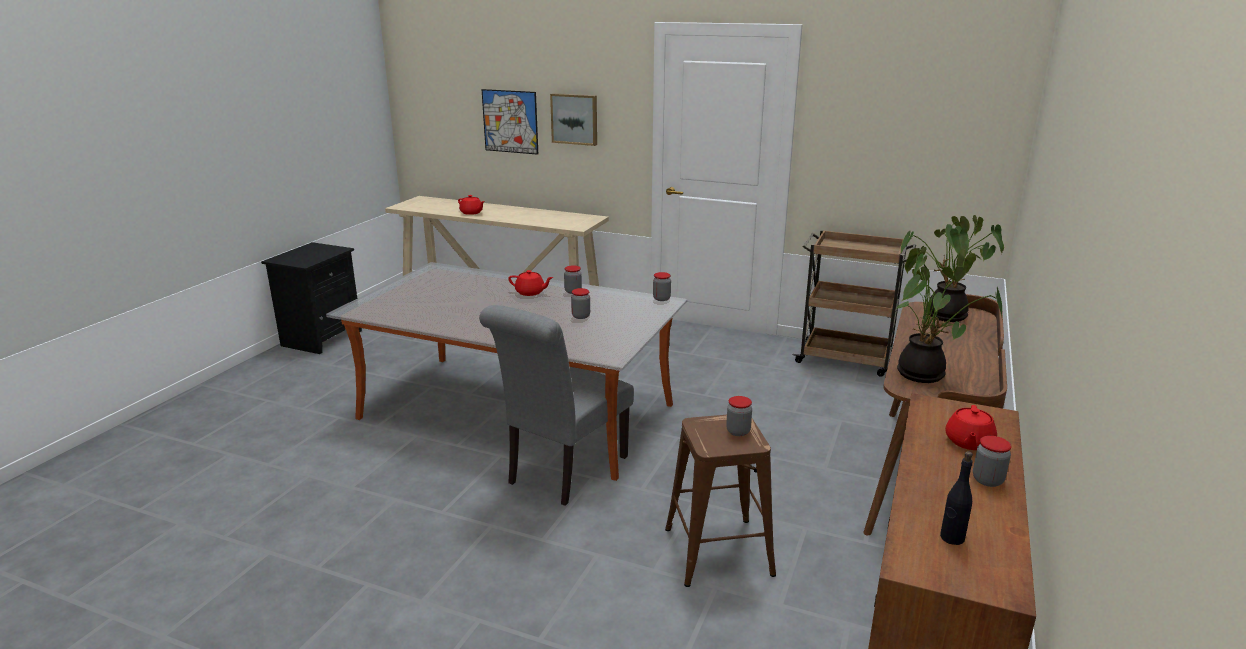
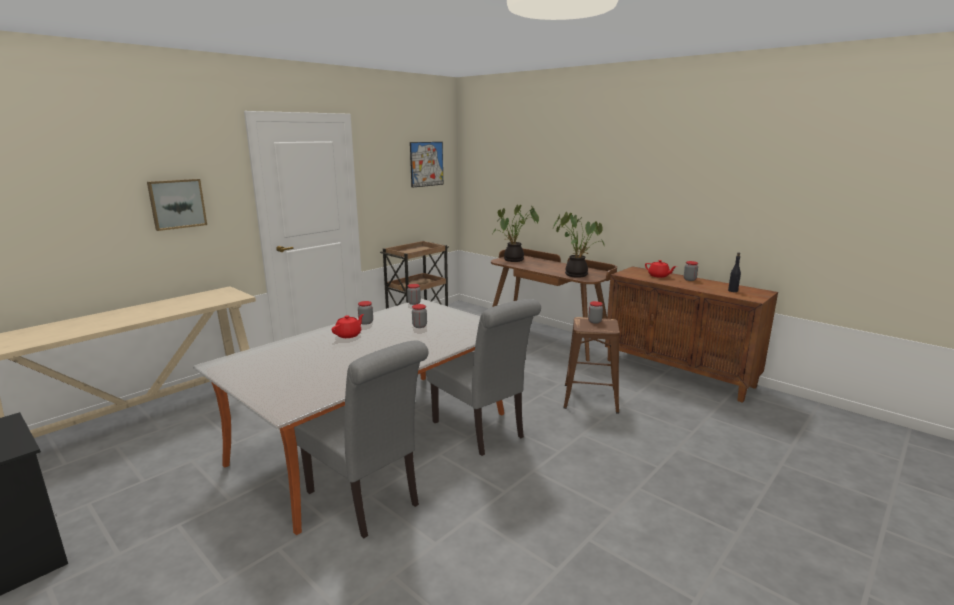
camera: 70 degrees left, 5 degrees down
(407, 437) = (367, 501): none -> grey chair
(471, 213) = (98, 326): red teapot -> none
(510, 121) = (92, 219): picture -> picture (426, 164)

